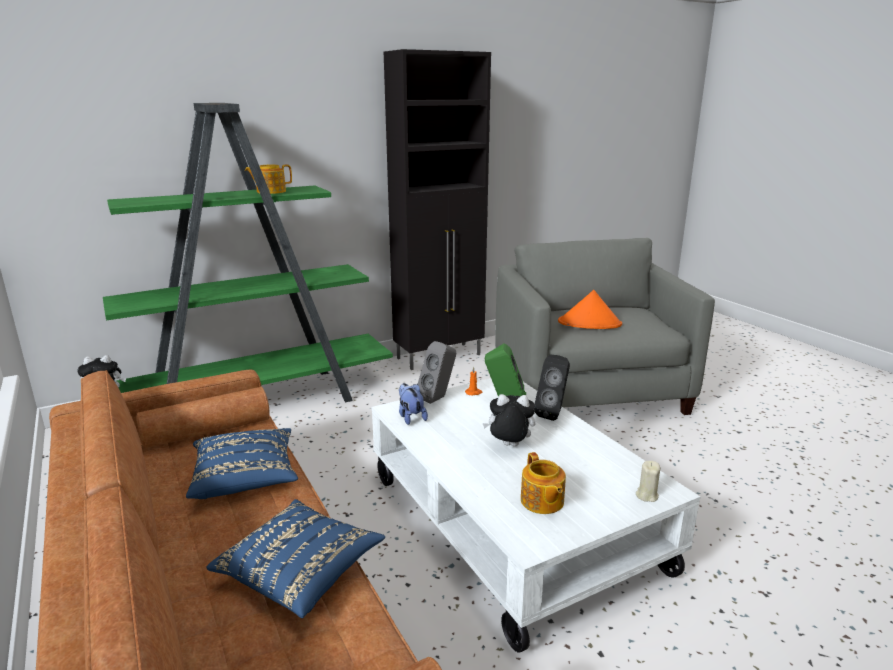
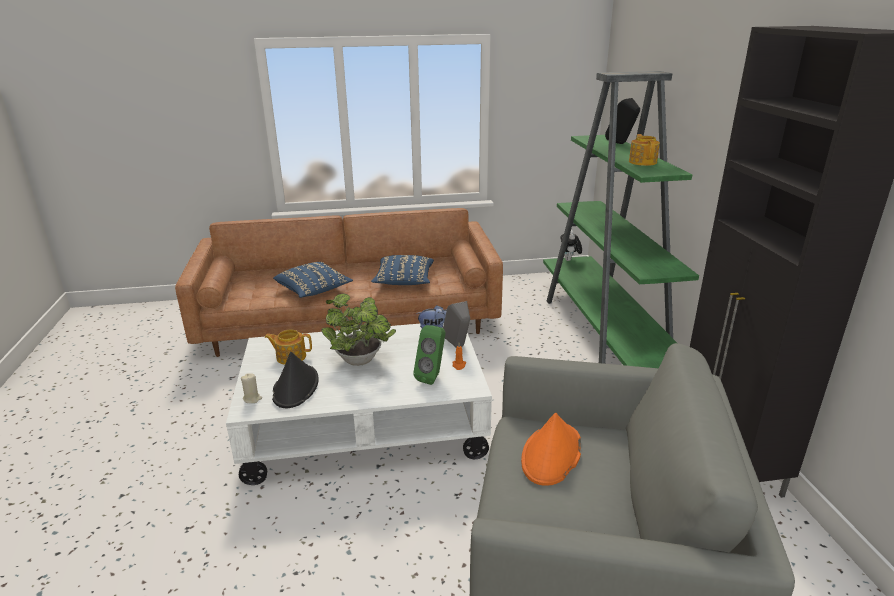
camera: 110 degrees right, 5 degrees up
(509, 446) = (361, 361): plush toy -> potted plant
(553, 414) = (392, 395): black speaker -> black speaker (621, 144)
(596, 473) = (296, 387): none -> black hat

